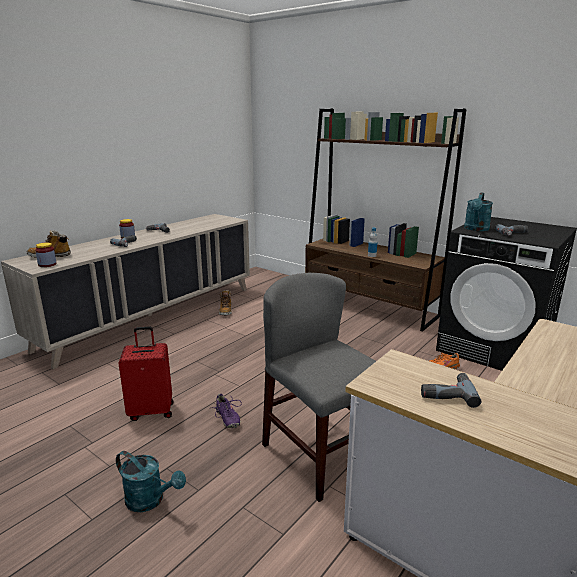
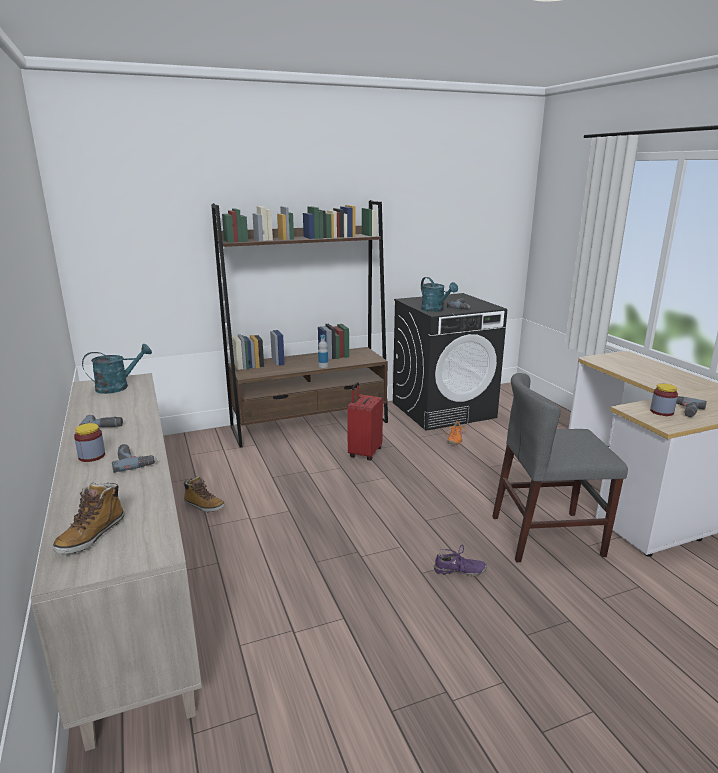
camera: 60 degrees left, 0 degrees up
(47, 264) = (147, 541): jar -> jar (661, 412)
(150, 500) = (576, 658): turquoise watering can -> turquoise watering can (118, 387)
(151, 411) = (407, 624): red suitcase -> red suitcase (364, 453)

